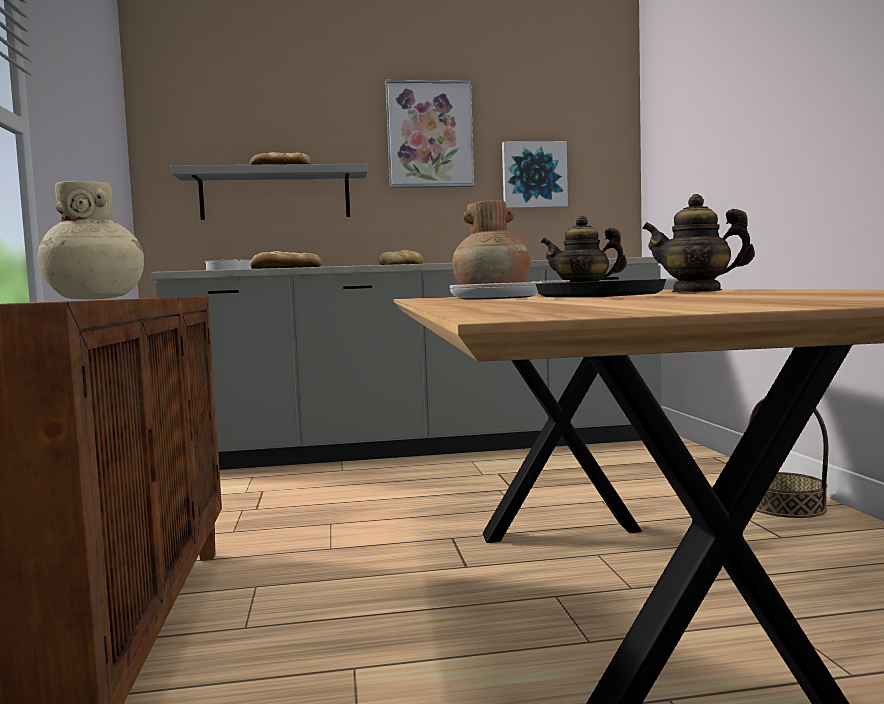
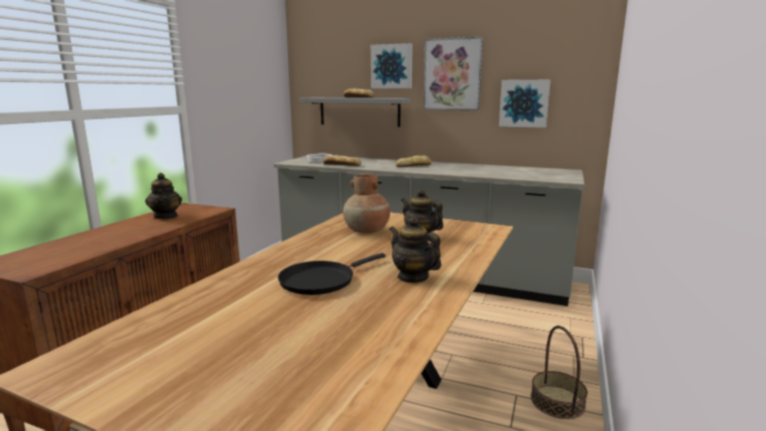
camera: 30 degrees right, 10 degrees up
(96, 299) = (166, 216): beige vase -> teapot
(331, 121) = (392, 66): none -> picture
(502, 298) = (328, 249): frying pan -> none

